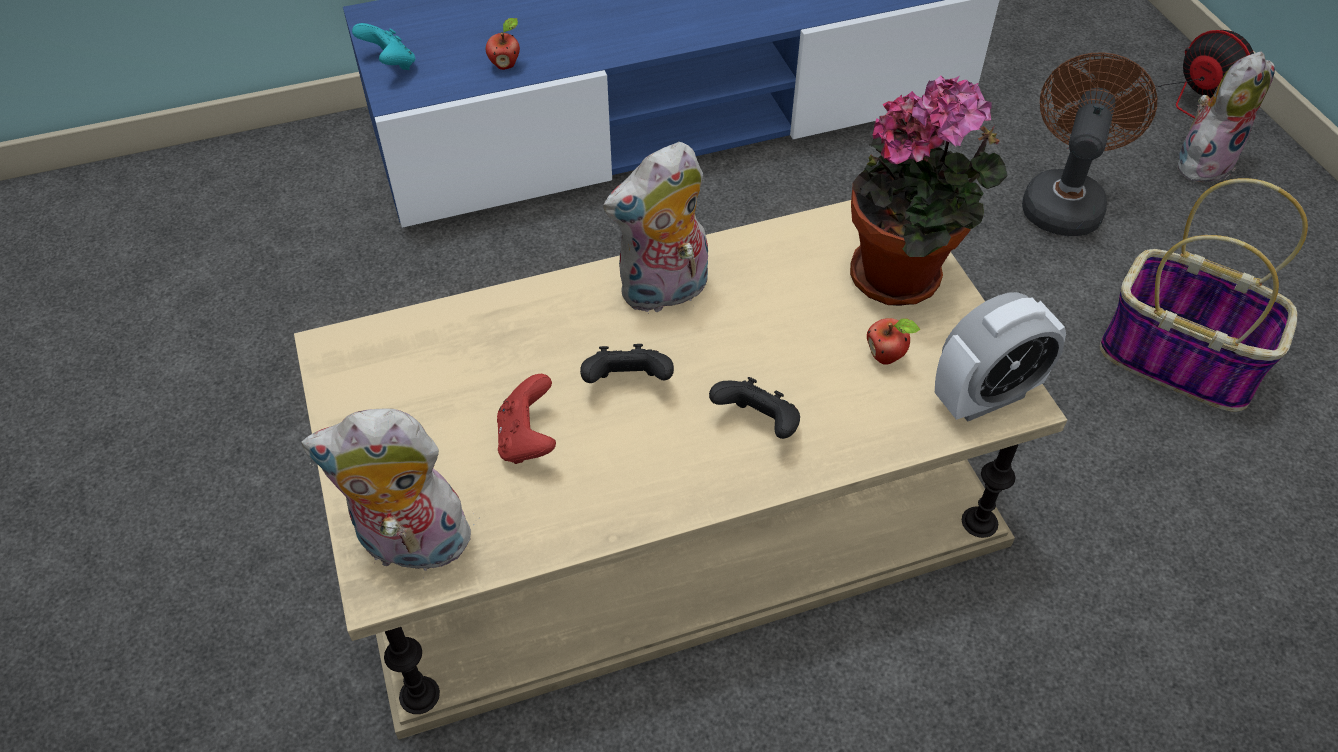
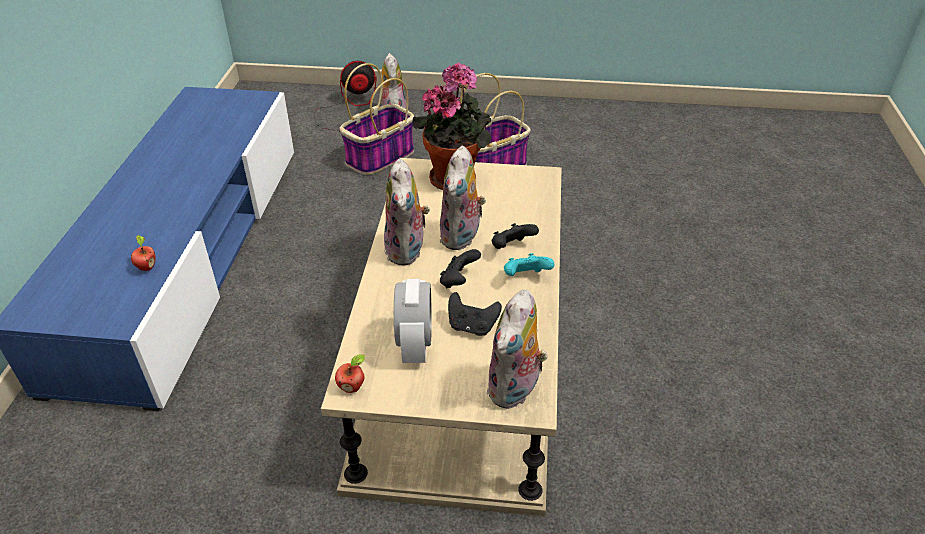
camera: 65 degrees left, 10 degrees down
(390, 64) = (84, 319): turquoise game controller -> turquoise game controller (525, 277)
(528, 440) = (472, 326): red game controller -> black game controller
(742, 347) = (462, 237): none -> plush toy
(887, 357) = (498, 198): apple -> apple (352, 387)
(985, 397) = (537, 181): alarm clock -> alarm clock (415, 345)
(1063, 200) = (380, 157): brown fan -> basket

